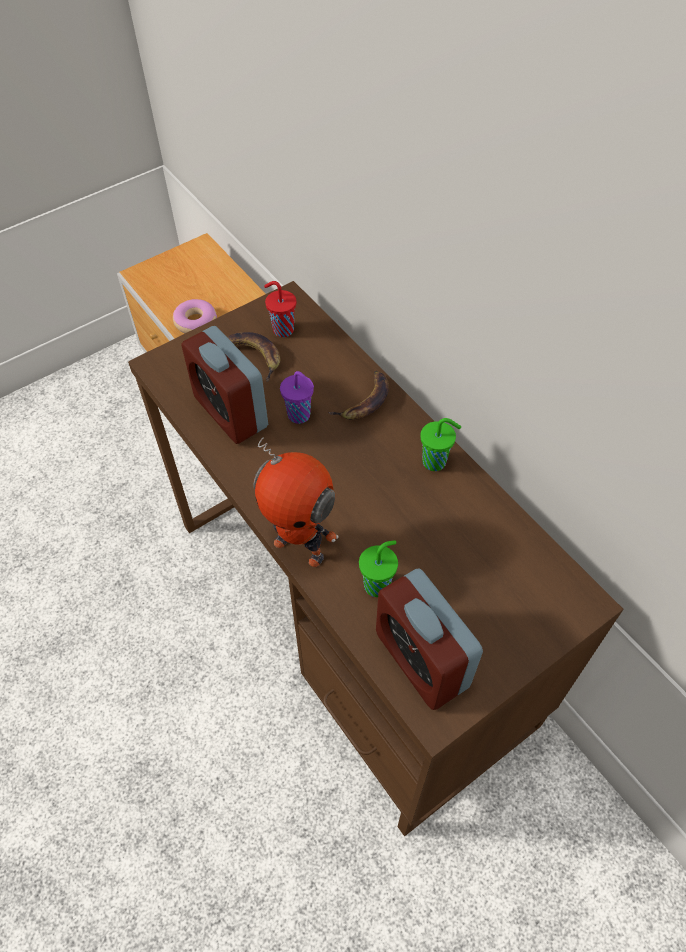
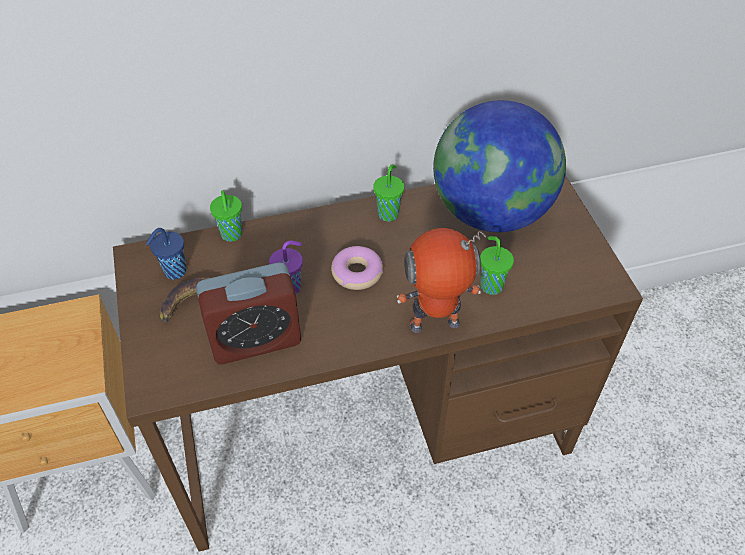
camera: 70 degrees left, 5 degrees down
(195, 322) = (62, 372): donut -> donut (357, 273)
(282, 329) = (174, 272): red cup -> blue cup
(300, 547) = (435, 326): toy robot -> toy robot turned 150 degrees counterclockwise
(343, 351) = (231, 235): none -> green cup
(365, 400) = (299, 237): banana -> none
(421, 659) = (564, 279): alarm clock -> none
(489, 557) = (491, 212): none -> globe

